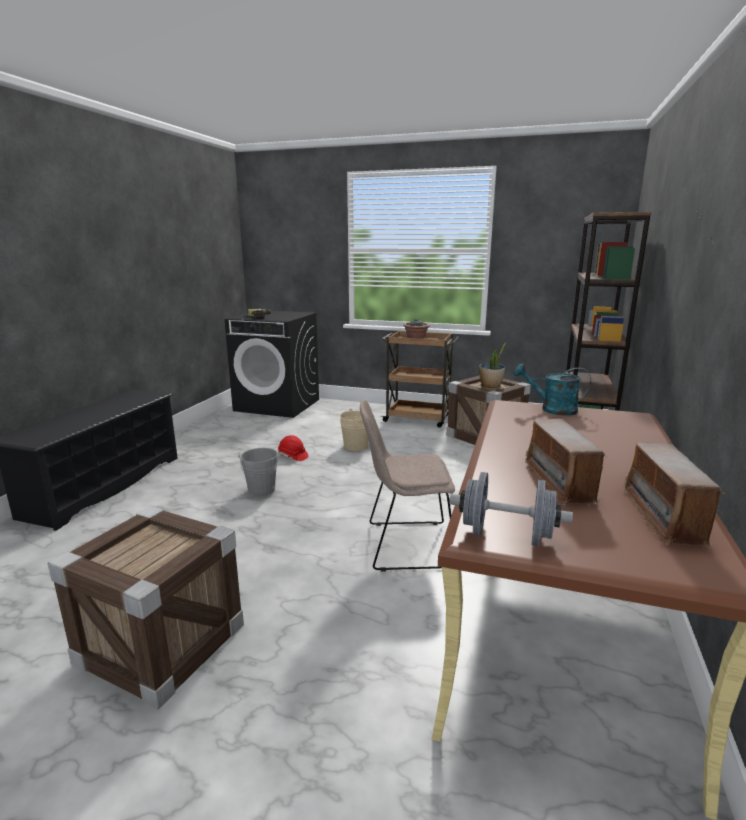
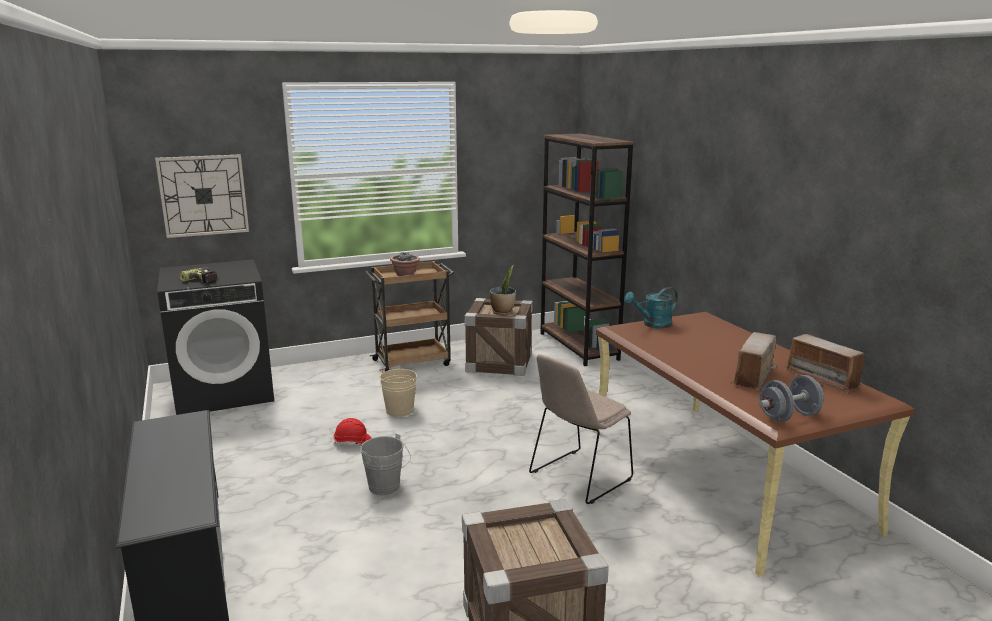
camera: 40 degrees left, 0 degrees up
(289, 260) = (203, 195): none -> wall clock
(560, 483) = (753, 377): radio -> radio turned 75 degrees clockwise

